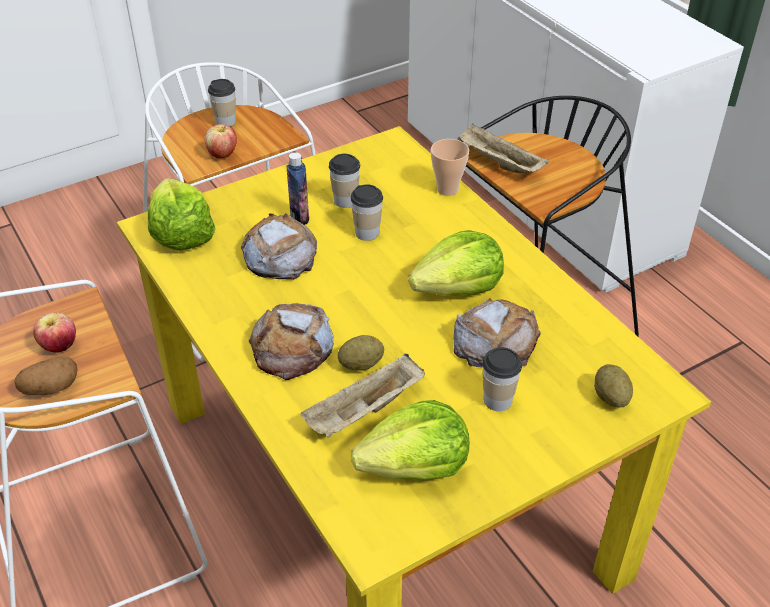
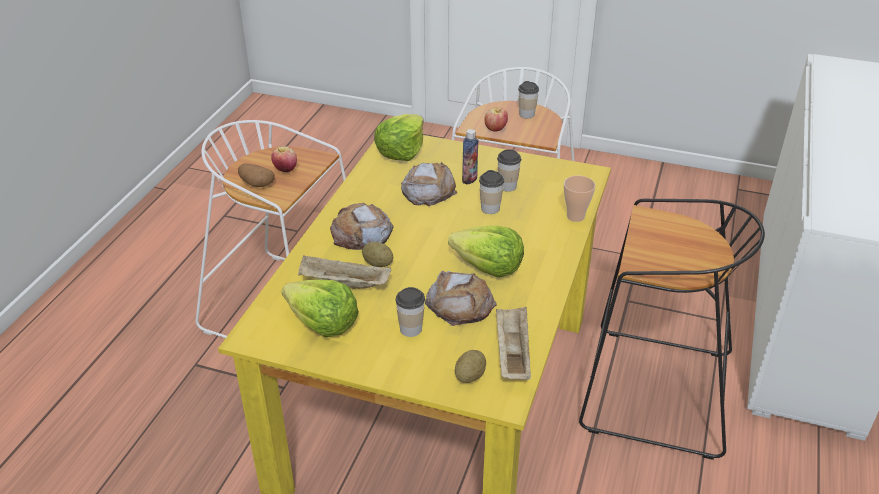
camera: 50 degrees right, 5 degrees down
(498, 163) = (649, 228): beige tray -> beige tray (512, 354)

